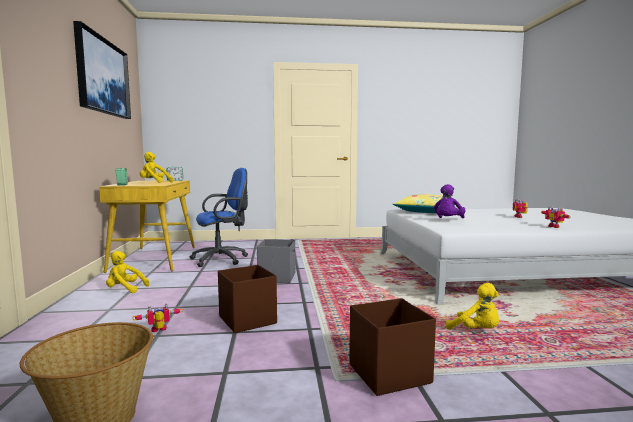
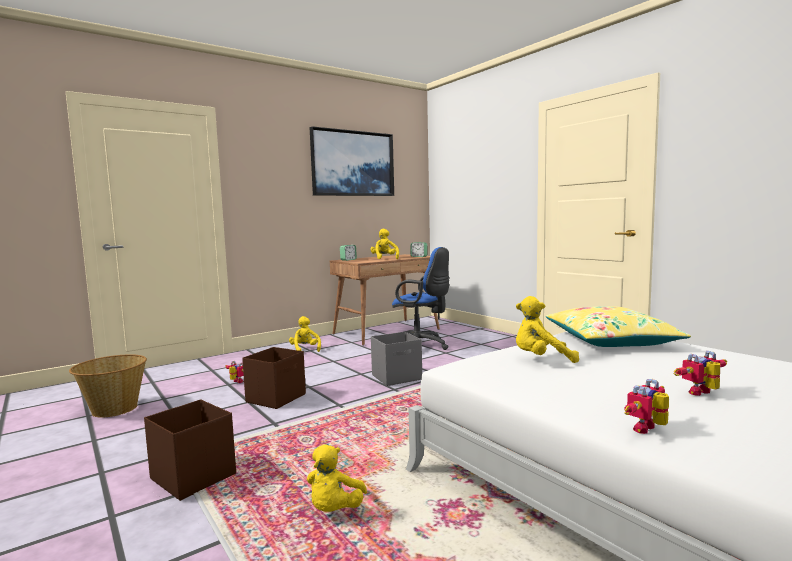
camera: 60 degrees right, 0 degrees up
(154, 258) = (386, 331): yellow desk -> brown desk
(448, 220) = (541, 359): purple plush toy -> yellow plush toy

